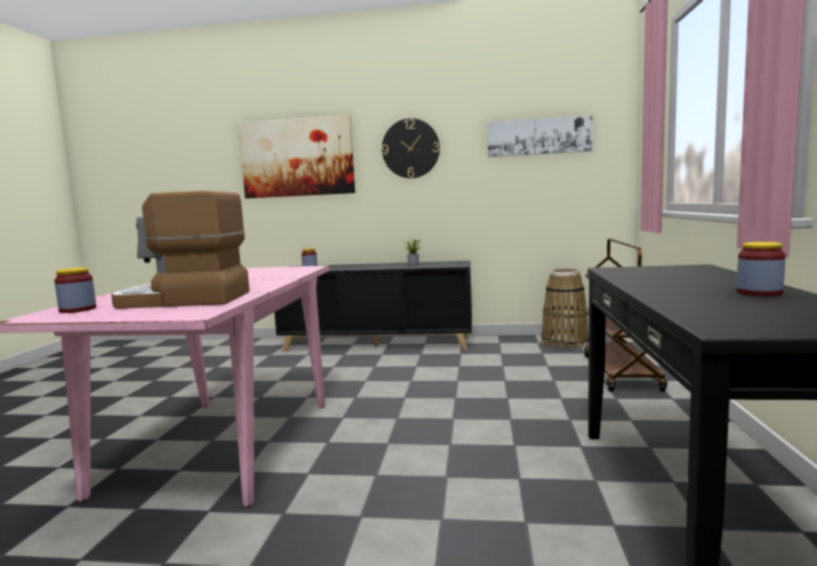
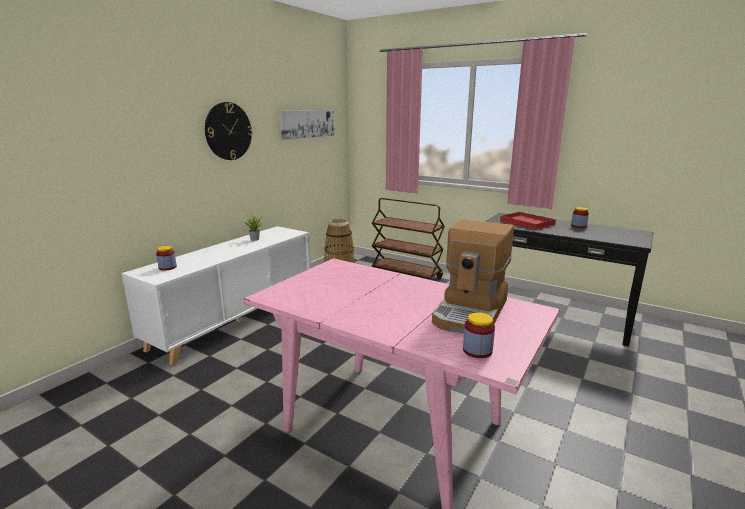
camera: 65 degrees left, 10 degrees up
(297, 158) = (114, 140): picture -> none
(377, 344) = (236, 319): black cabinet -> white cabinet
(671, 275) = (526, 222): none -> red tray

